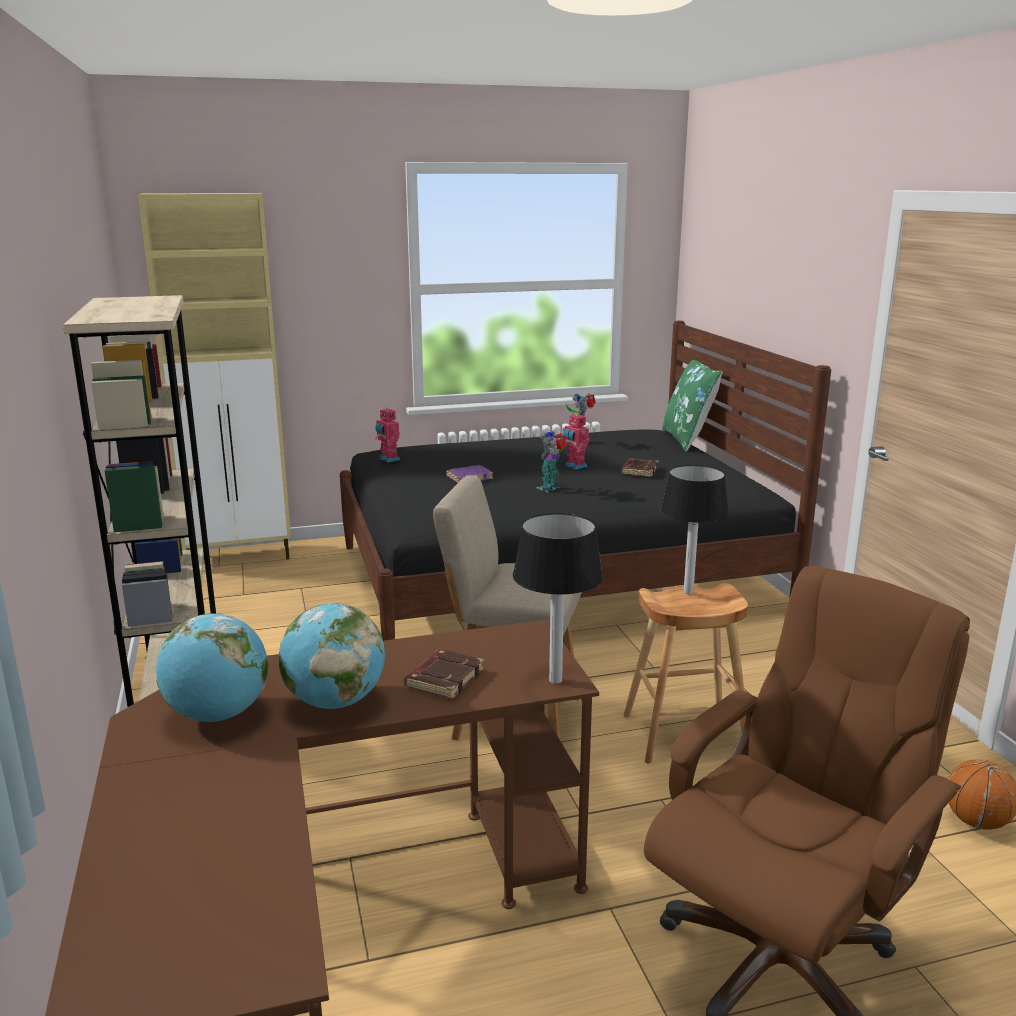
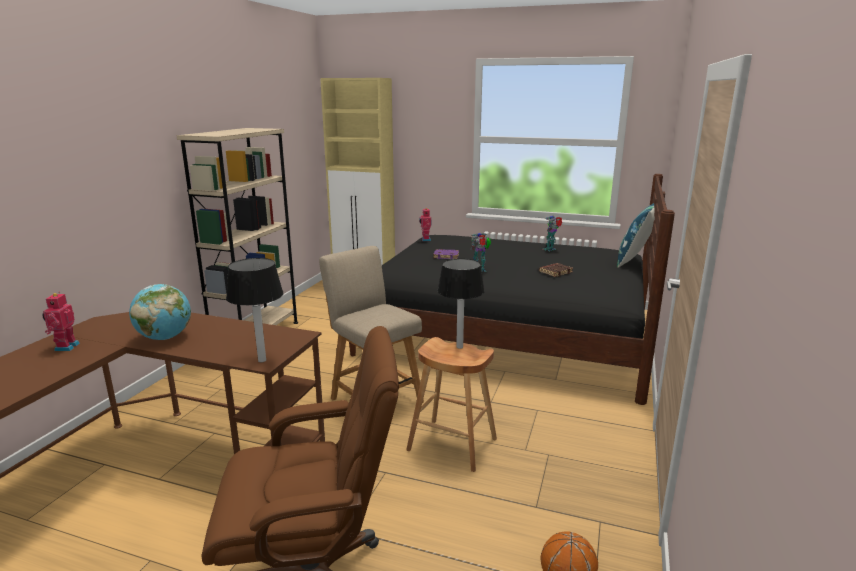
camera: 35 degrees right, 0 degrees up
(218, 715) = (121, 328): globe -> none
(444, 678) = (221, 343): brown book -> none
(575, 466) = (519, 262): toy robot -> toy robot (65, 347)
(688, 440) = (635, 261): green pillow -> blue pillow

